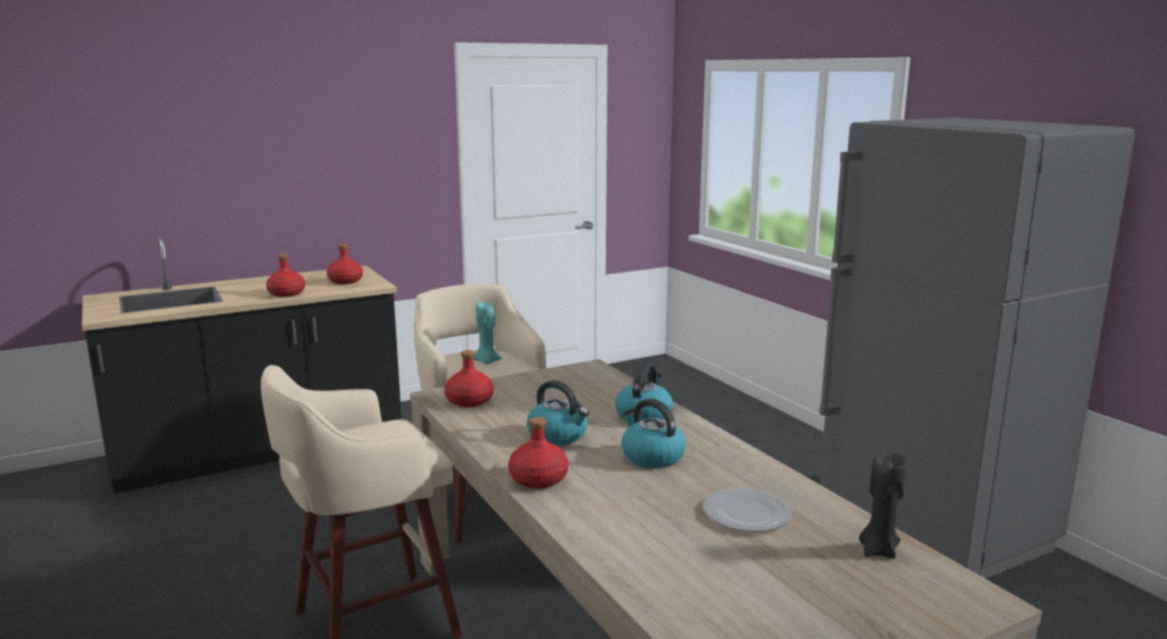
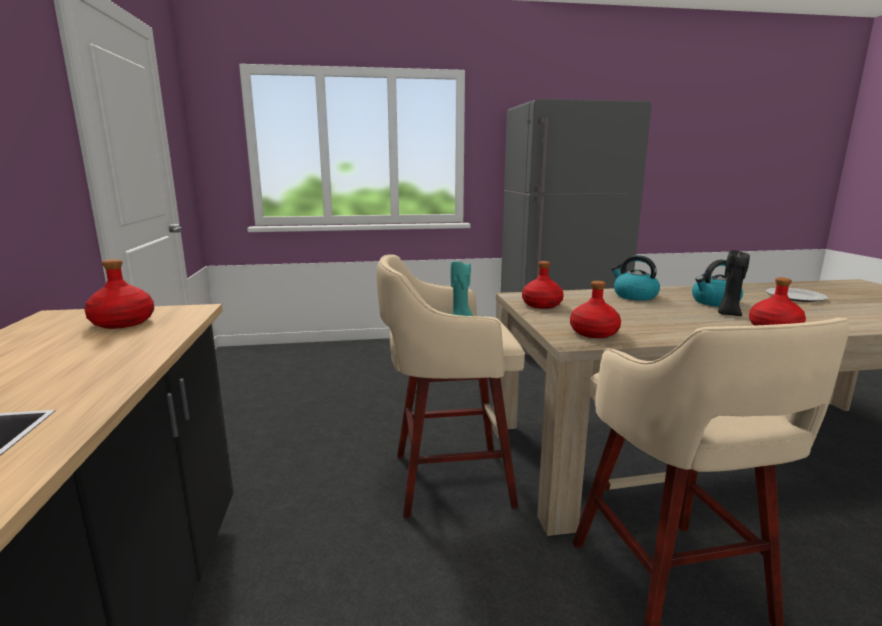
camera: 70 degrees left, 0 degrees up
(287, 293) = (120, 357): red bottle -> red bottle (541, 305)
(558, 436) = (680, 316): kettle -> none
(878, 550) = (822, 286): black candle -> black candle (728, 314)

